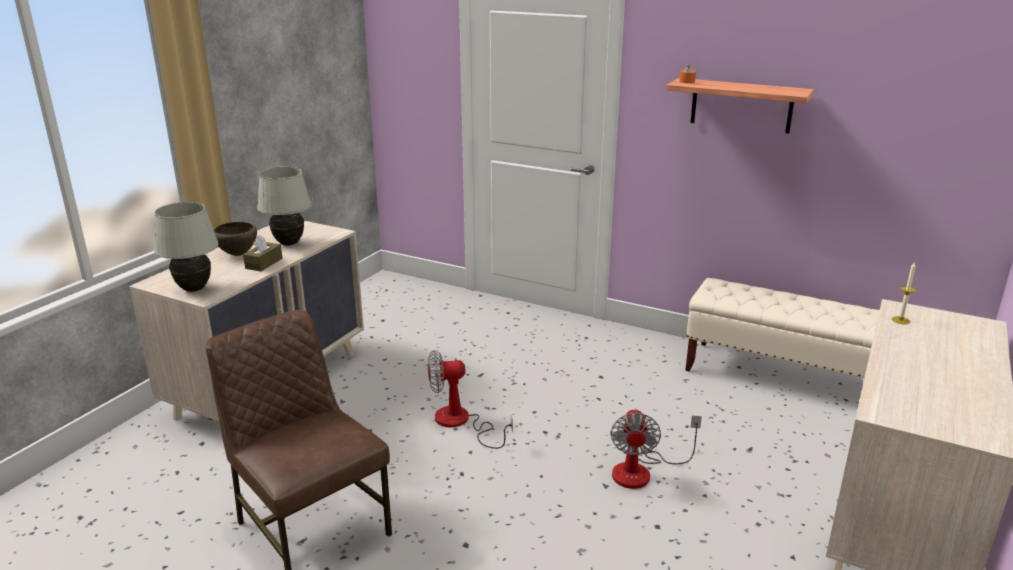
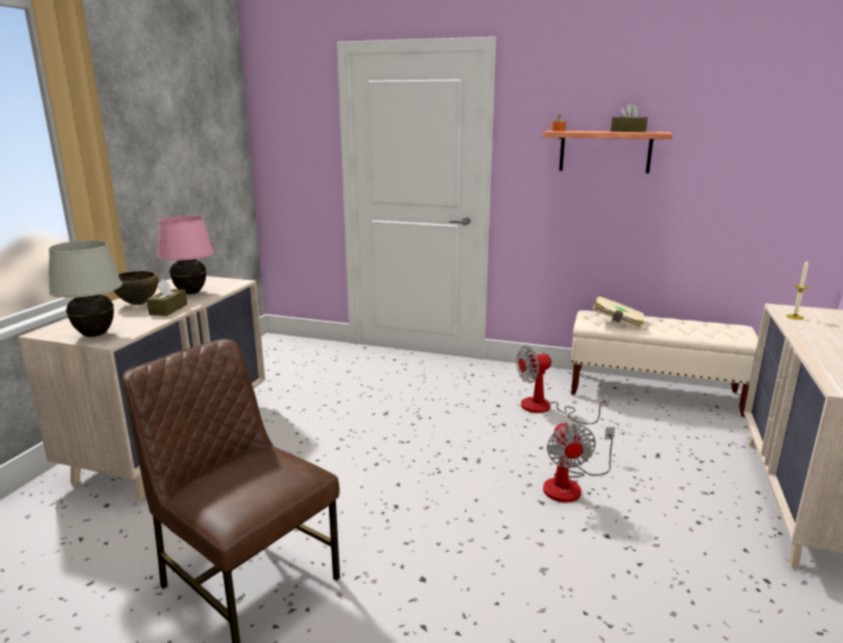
camera: 10 degrees left, 5 degrees down
(289, 243) = (191, 293): white table lamp -> pink table lamp
(461, 423) = (380, 458): fan -> fan (546, 409)
(740, 297) = (617, 322): none -> beige book
(764, 87) = (628, 131): none -> brown tissue box

